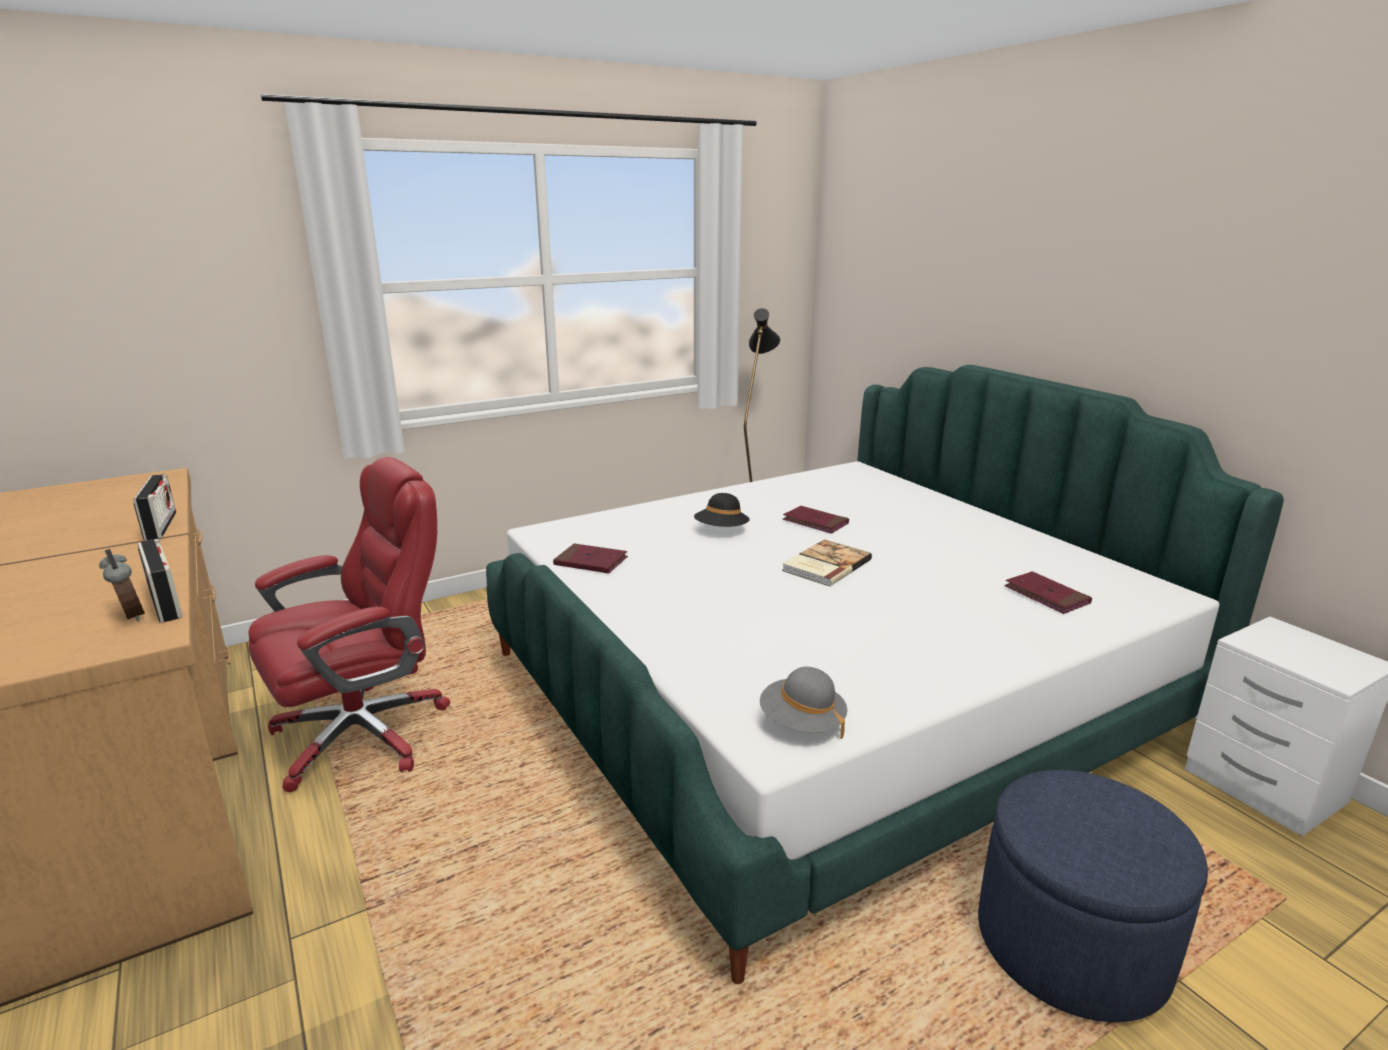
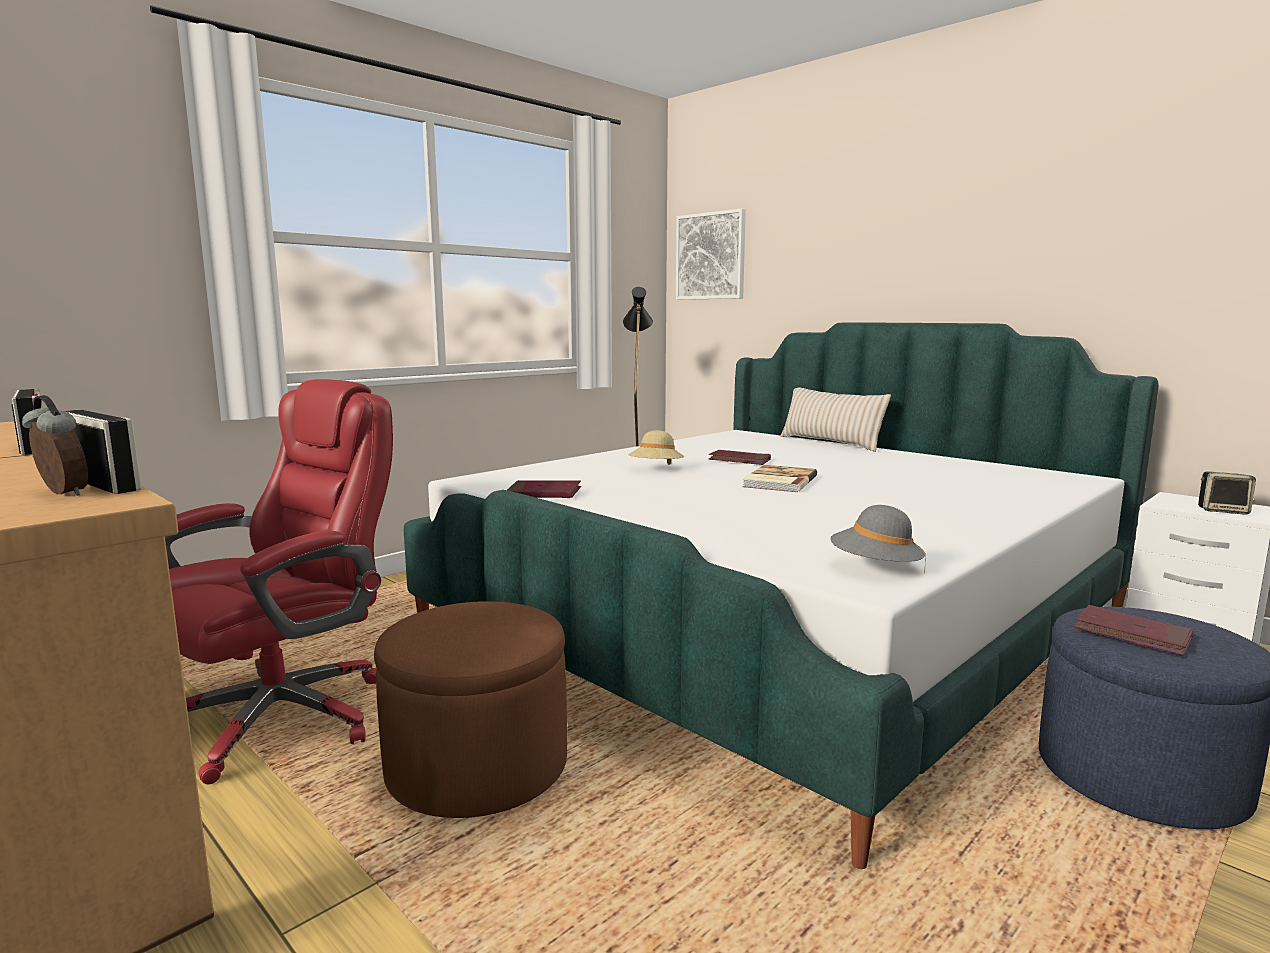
camera: 15 degrees left, 10 degrees down
(484, 814) = (477, 767): none -> brown ottoman
(721, 530) = (656, 469): black hat -> beige hat
(854, 266) = (711, 256): none -> picture
(938, 496) = (830, 443): none -> beige pillow
(1046, 596) = (990, 485): red book -> red book (1132, 634)
(1313, 662) = (1223, 511): none -> speaker

